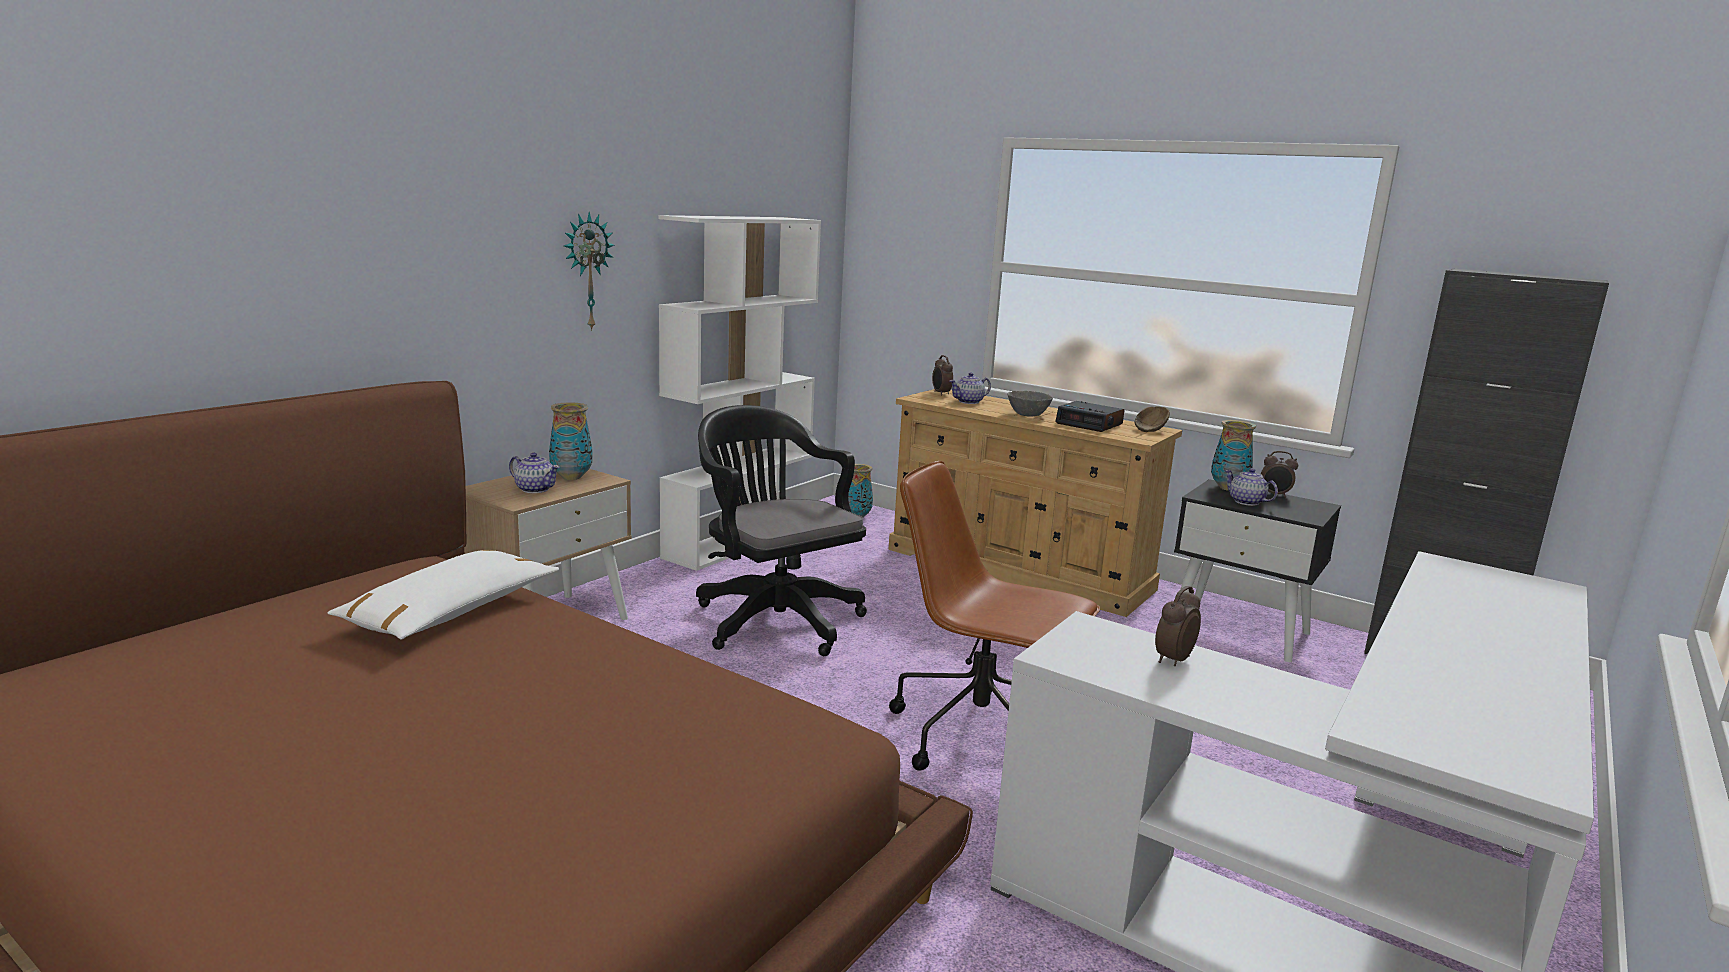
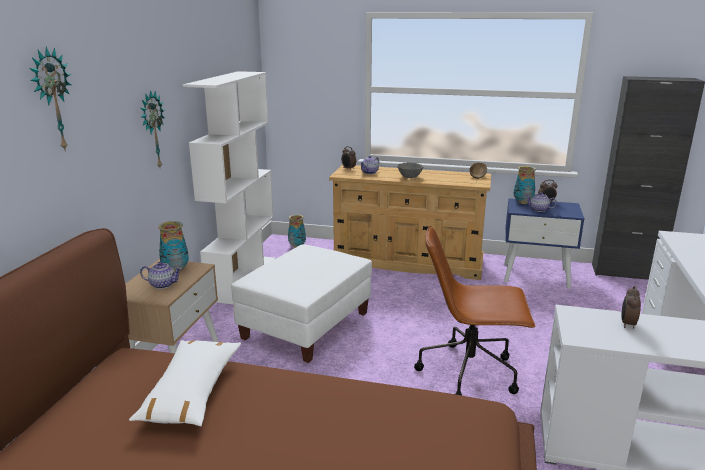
camera: 20 degrees left, 5 degrees up
(403, 191) = (52, 100): none -> wall clock
(773, 618) = (306, 326): black office chair -> white ottoman
(1090, 424) = (446, 178): alarm clock -> none
(1240, 630) = (536, 275): black nightstand -> blue nightstand

